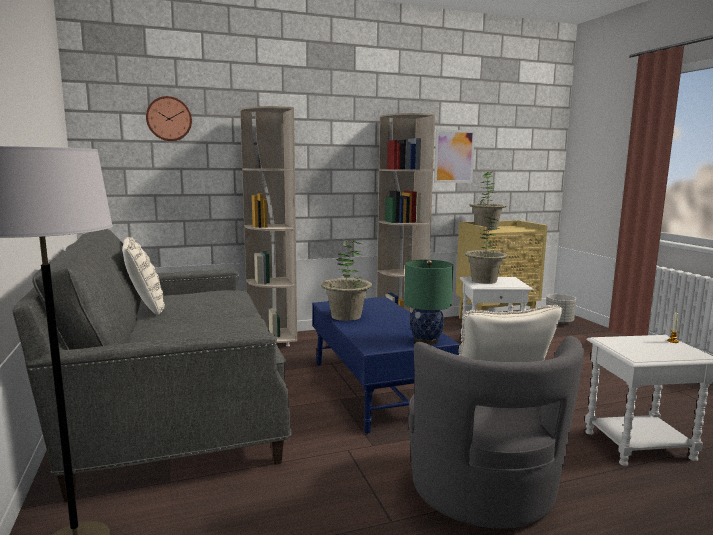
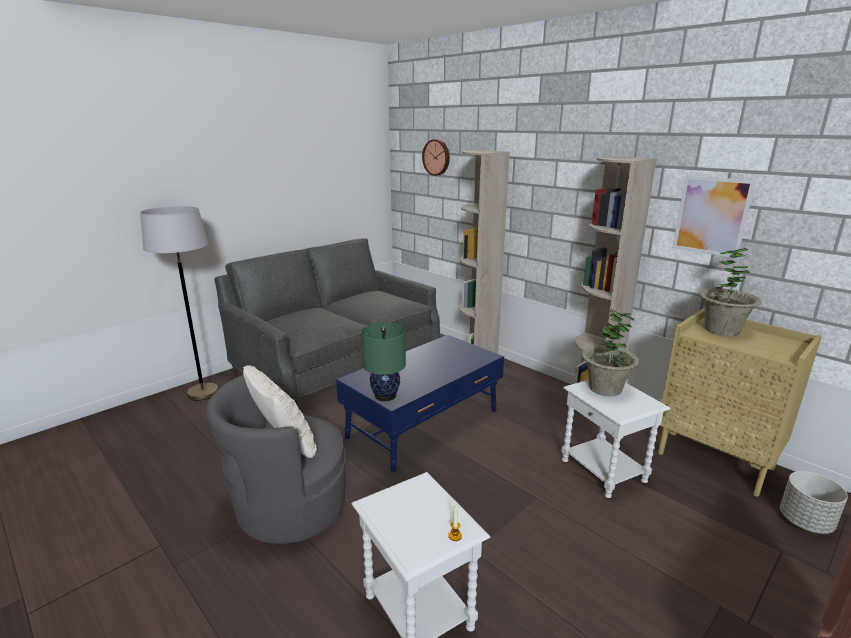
camera: 65 degrees right, 10 degrees up
(145, 307) = (350, 296): beige pillow -> none
(346, 316) = (421, 354): potted plant -> none

